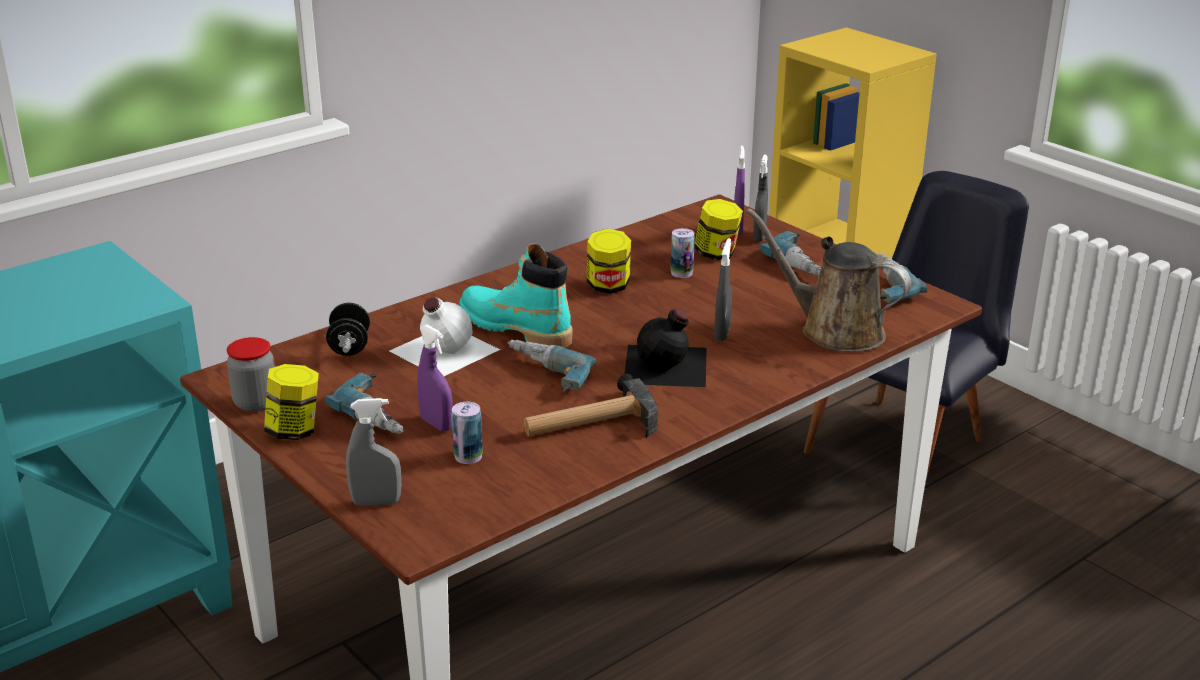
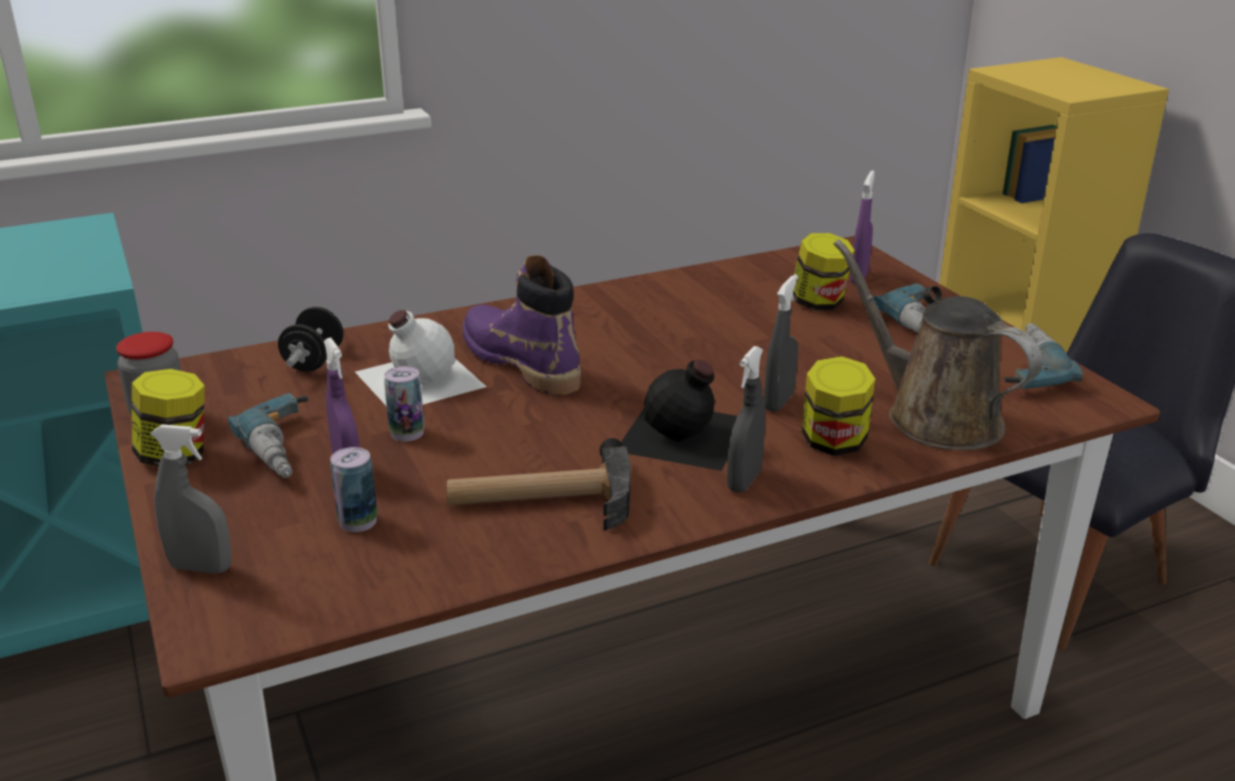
camera: 15 degrees right, 0 degrees up
(515, 328) = (521, 363): turquoise boot -> purple boot
(542, 375) = (518, 426): power drill -> none
(608, 287) = (663, 327): jar -> jar (833, 443)
(681, 273) = (763, 321): can -> can (407, 433)
(759, 237) = (883, 288): grey spray bottle -> grey spray bottle (744, 481)

